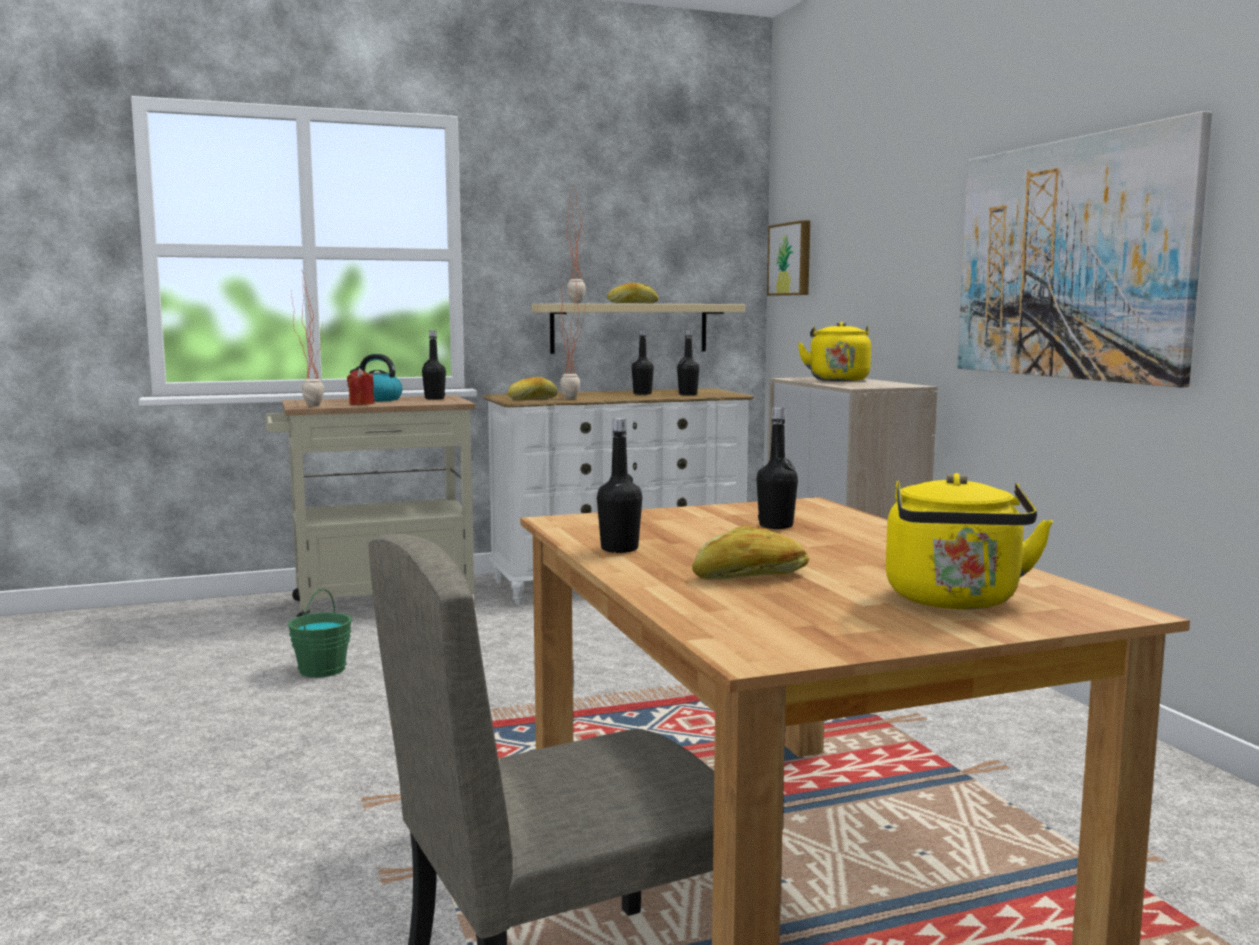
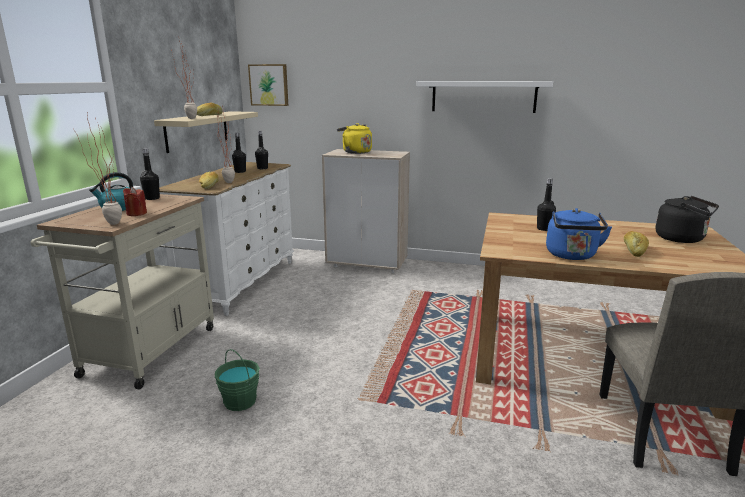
camera: 55 degrees left, 10 degrees up
(619, 549) = (572, 256): black bottle -> blue kettle
(954, 601) = (682, 239): yellow kettle -> black kettle
(1069, 259) = (483, 96): picture -> white shelf

